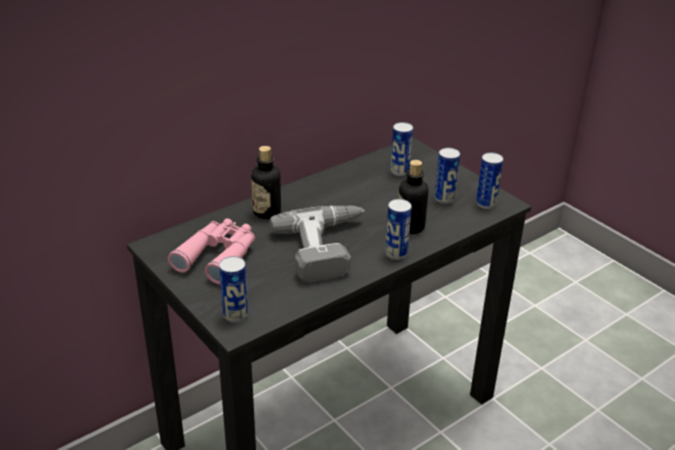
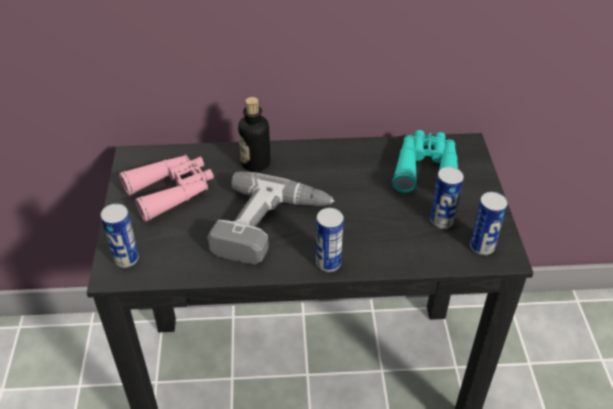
camera: 35 degrees right, 10 degrees up
(400, 171) = (426, 169): can -> turquoise binoculars
(410, 227) = (373, 239): bottle -> none

